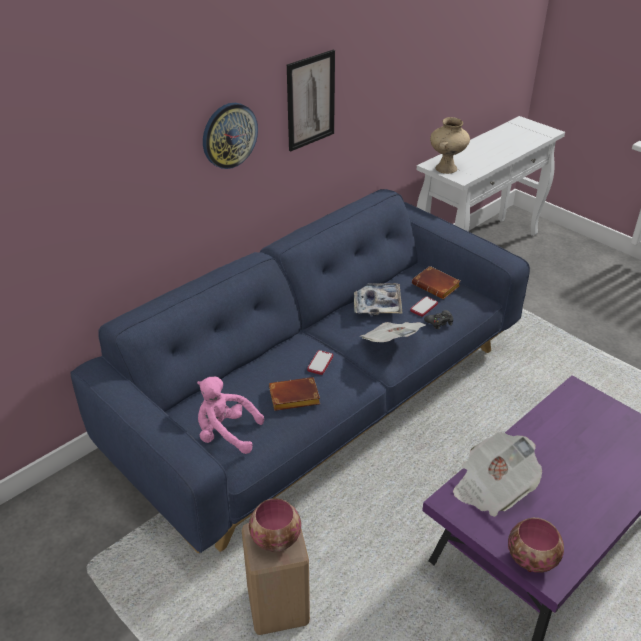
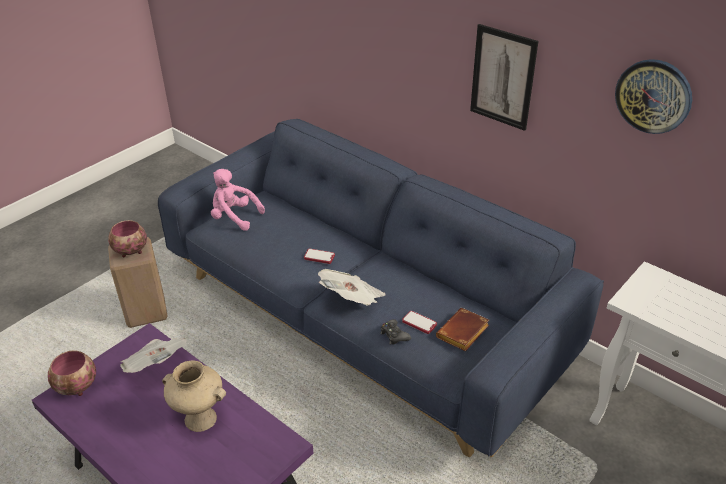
camera: 85 degrees right, 0 degrees up
(226, 433) = (234, 217): pink plush toy -> pink plush toy turned 75 degrees counterclockwise
(229, 135) = (414, 52): wall clock -> wall clock (653, 96)
(293, 398) = (272, 245): brown book -> none
(377, 303) = (418, 288): tray -> none
(446, 169) = (647, 287): beige vase -> beige vase (199, 419)

